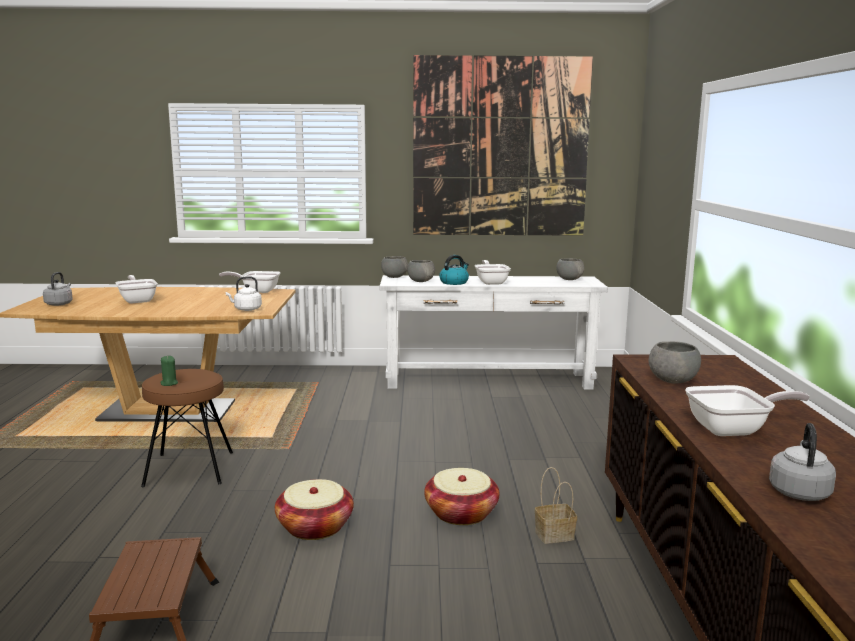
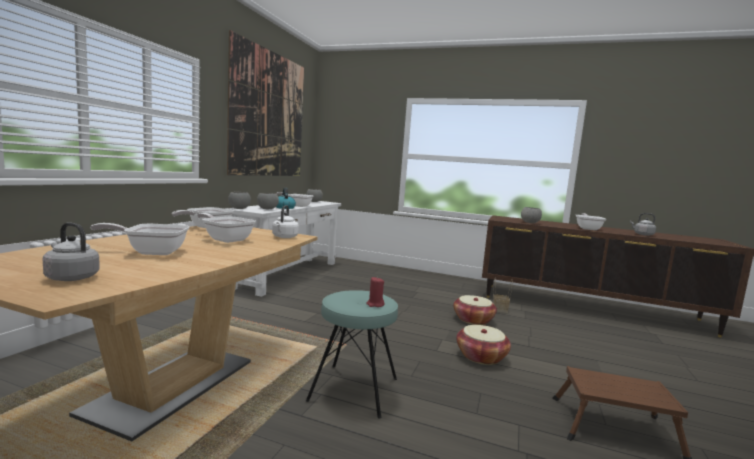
camera: 70 degrees left, 5 degrees down
(169, 383) = (375, 304): green candle -> red candle
(189, 469) = (354, 389): brown stool -> turquoise stool
(208, 302) = (225, 239): none -> frying pan

